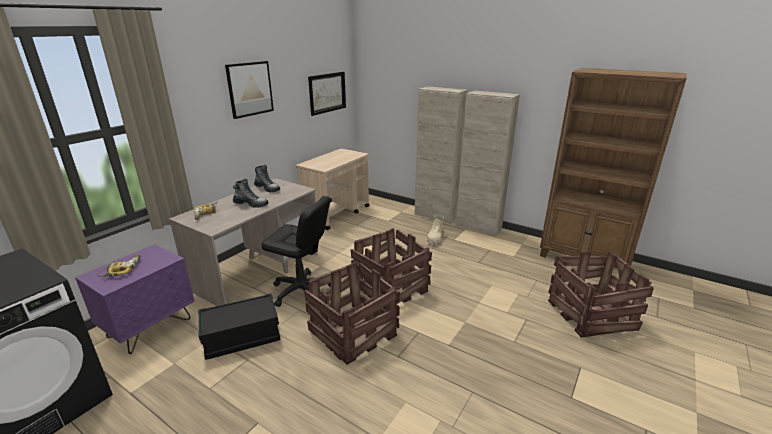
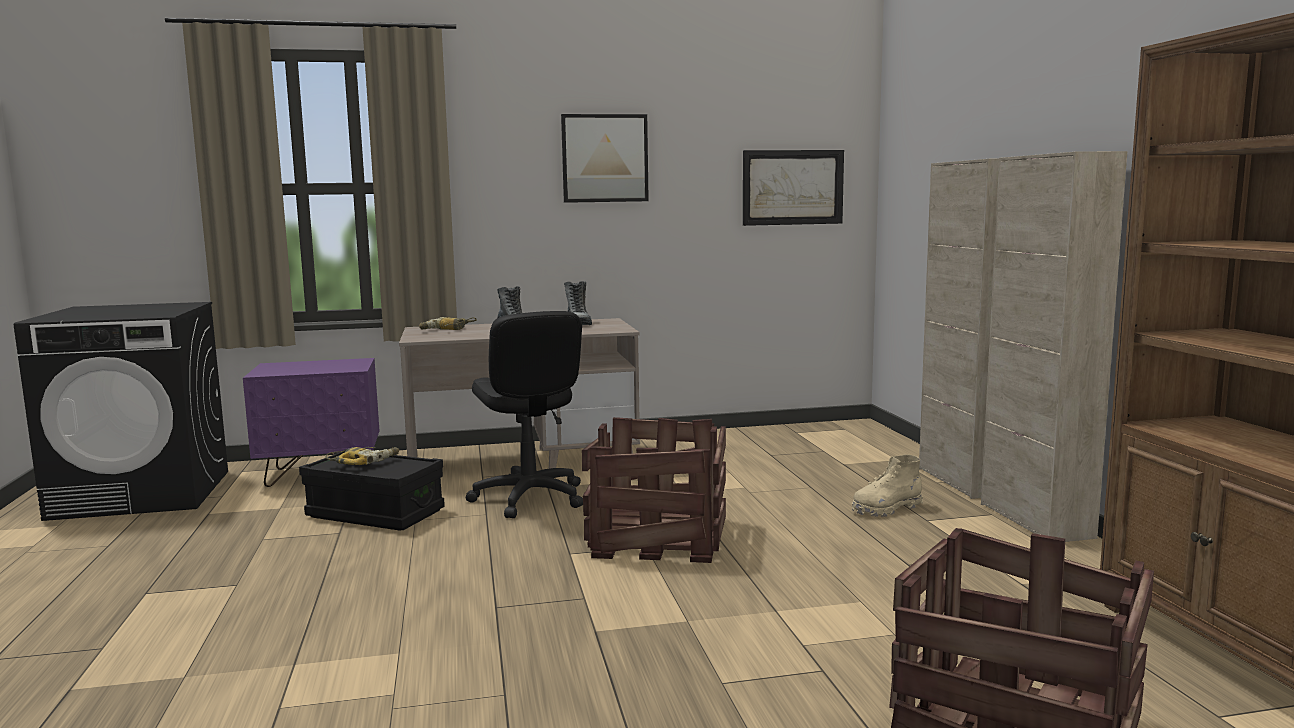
camera: 45 degrees right, 15 degrees down
(122, 269) = (302, 366): power drill -> power drill (364, 461)
(337, 213) = (767, 435): beige cart -> none
(354, 331) = (500, 559): crate -> none

